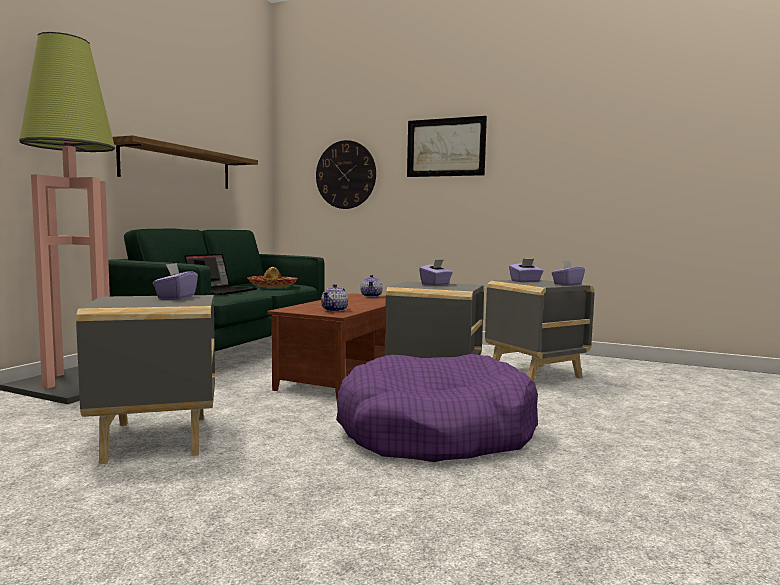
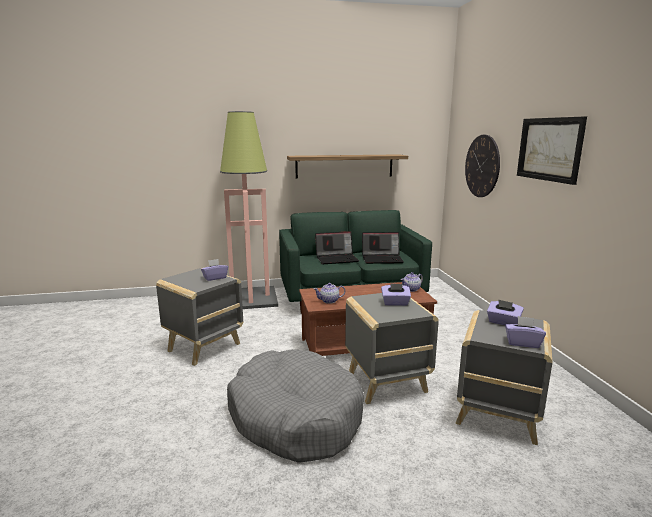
camera: 55 degrees right, 10 degrees up
(272, 286) = (382, 259): hat -> laptop
(435, 431) = (295, 417): purple dog bed -> grey dog bed

